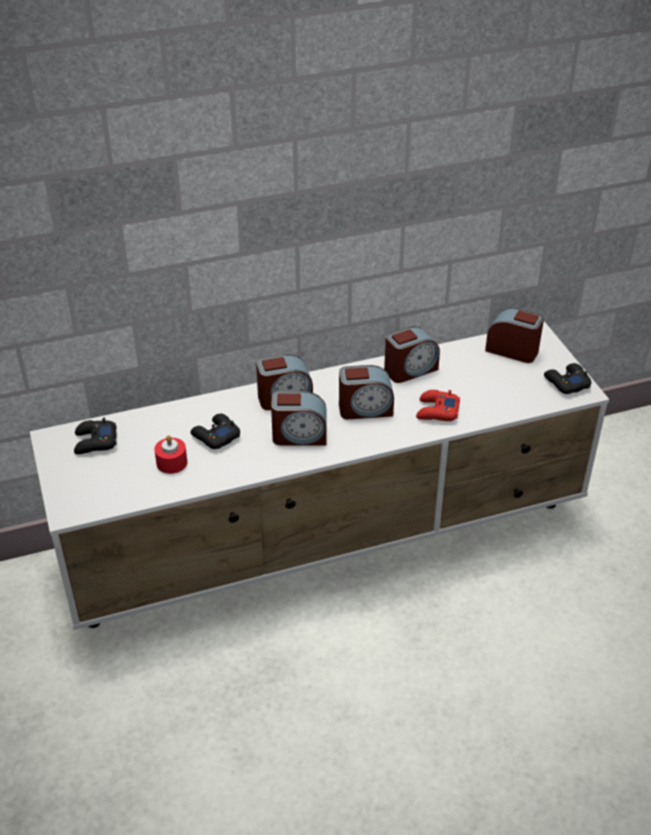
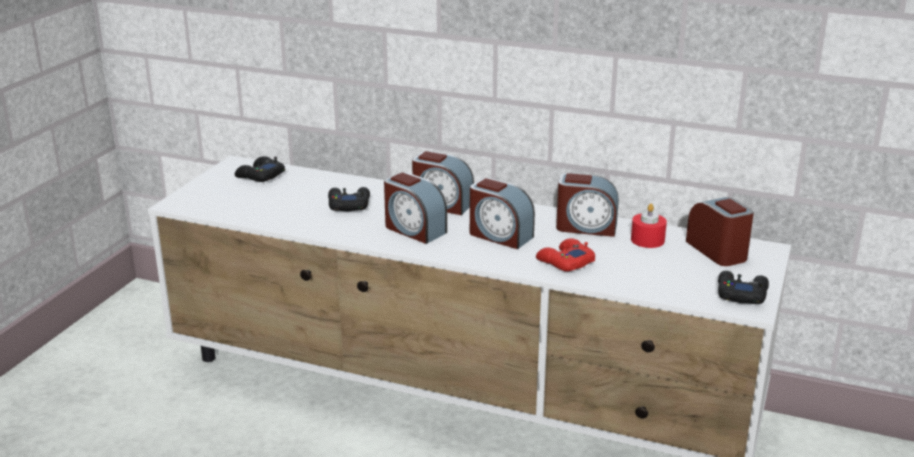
camera: 40 degrees right, 15 degrees down
(172, 462) = (290, 206): red candle -> red candle (647, 240)

